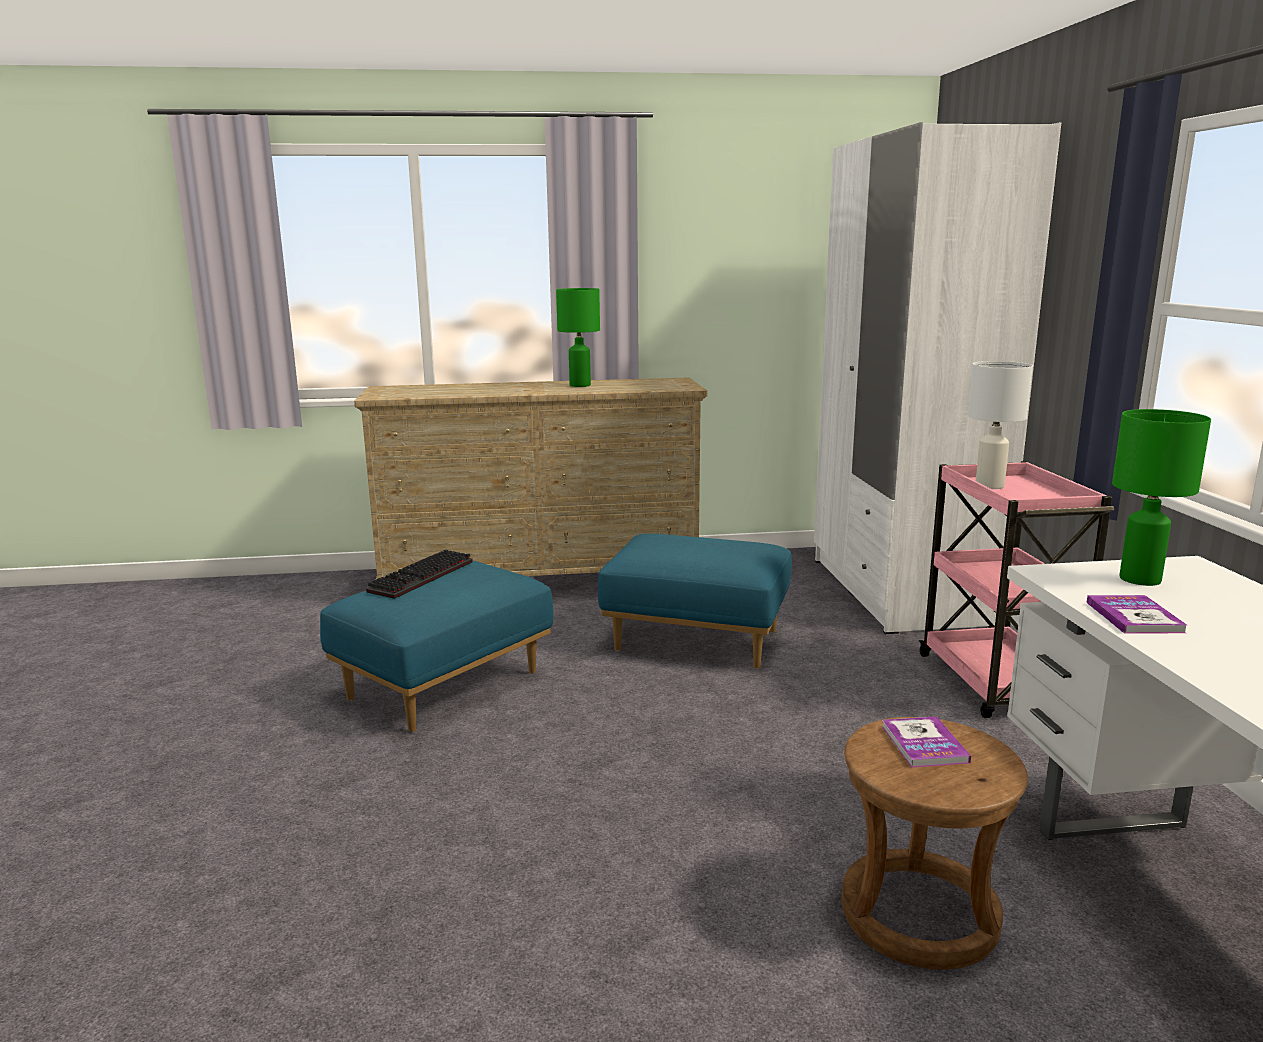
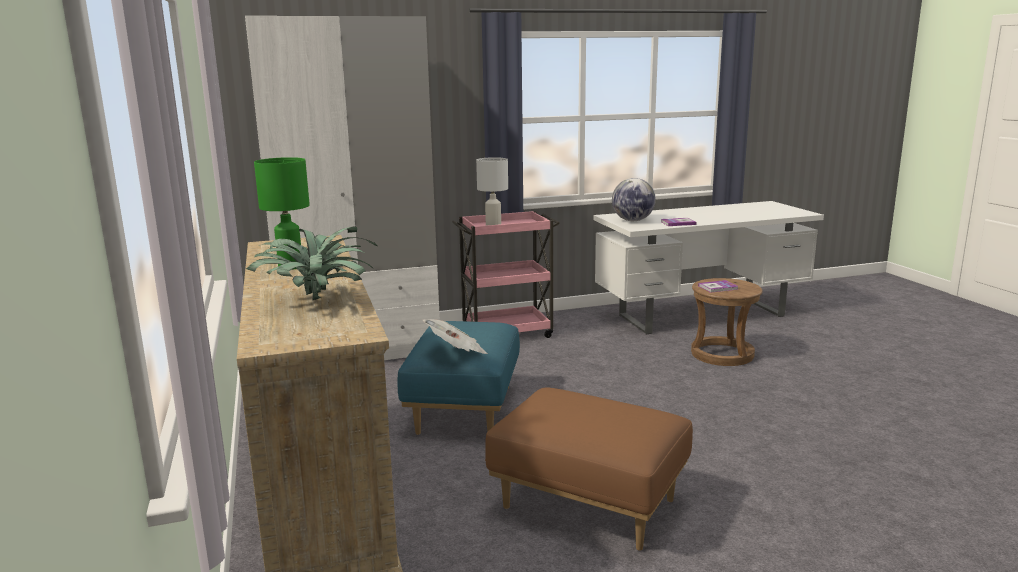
camera: 100 degrees left, 0 degrees up
(422, 578) = (576, 424): keyboard -> none
(444, 687) = (590, 503): blue ottoman -> brown ottoman
(465, 391) = (319, 301): none -> potted plant
(650, 545) = (456, 352): none -> newspaper
(1139, 579) = (632, 220): green table lamp -> globe

